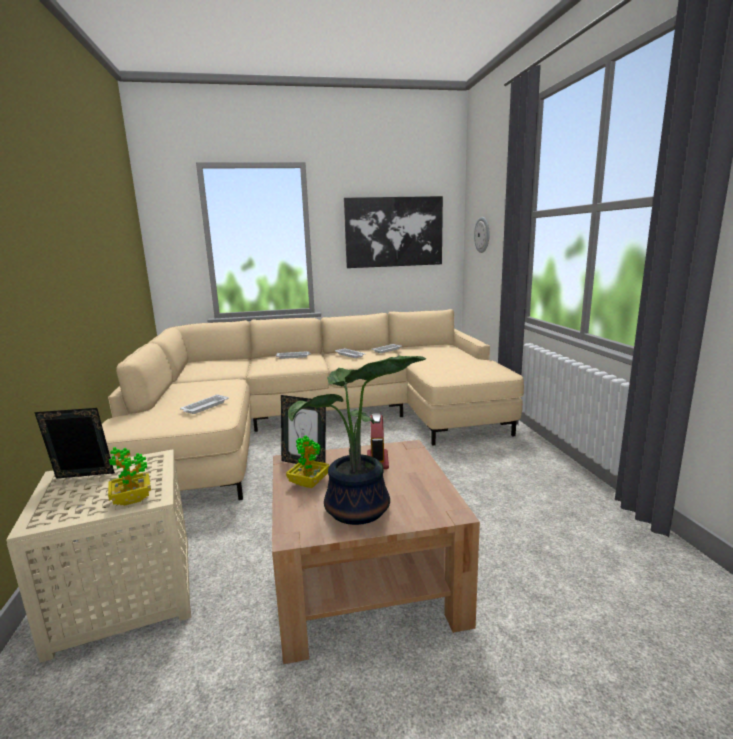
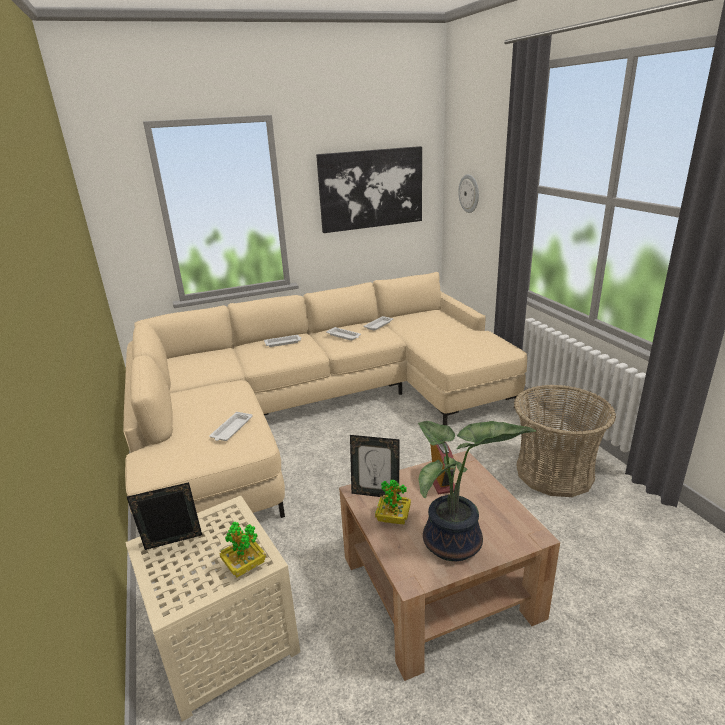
camera: 10 degrees left, 10 degrees up
(534, 492) = (554, 472): none -> basket

